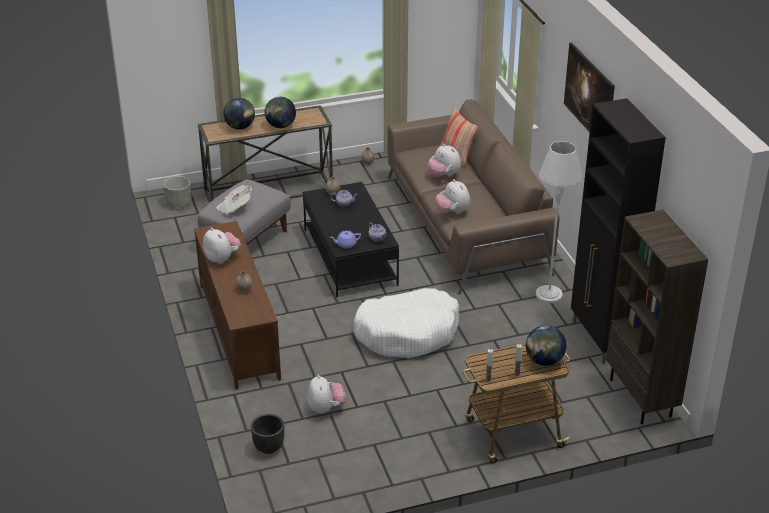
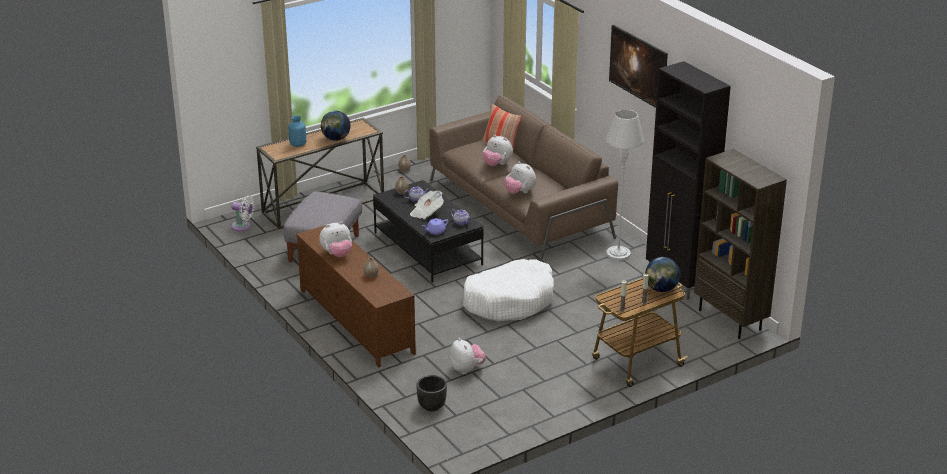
camera: 15 degrees left, 5 degrees down
(179, 203) = (243, 226): grey planter -> white fan
(222, 259) = (337, 254): plush toy -> plush toy turned 120 degrees clockwise
(234, 207) = (318, 215): newspaper -> newspaper (426, 213)
(240, 127) = (298, 144): globe -> blue vase

